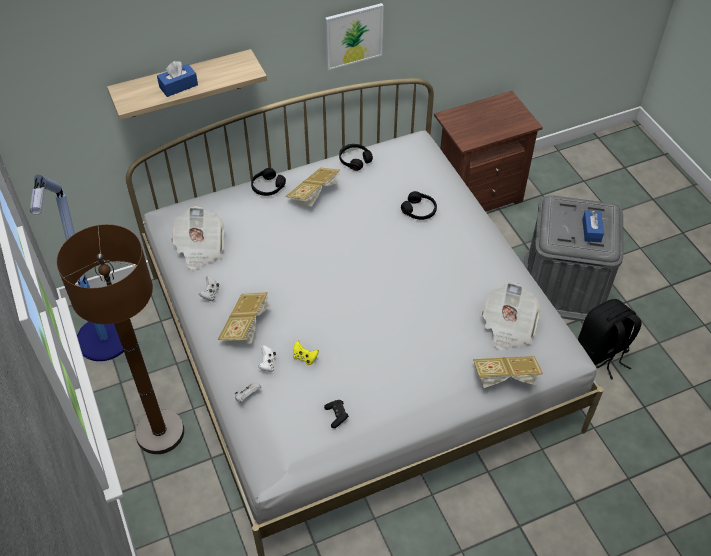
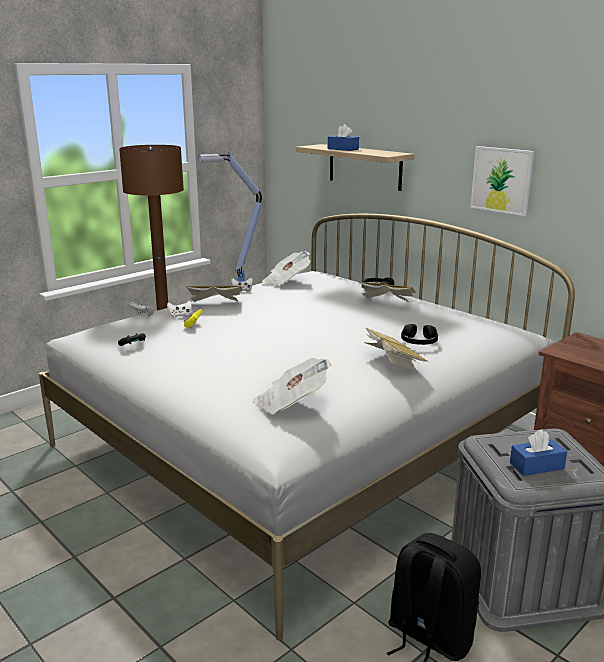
camera: 70 degrees right, 30 degrees down
(354, 160) = (452, 310): black headphones -> none
(505, 379) = (213, 412): book -> book (392, 363)

